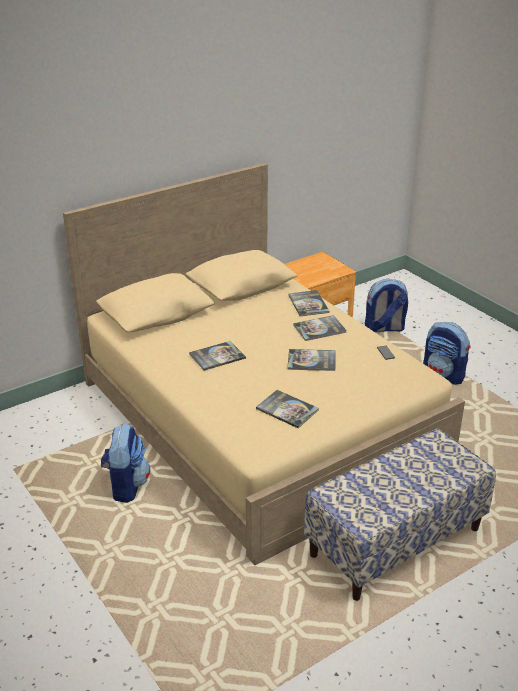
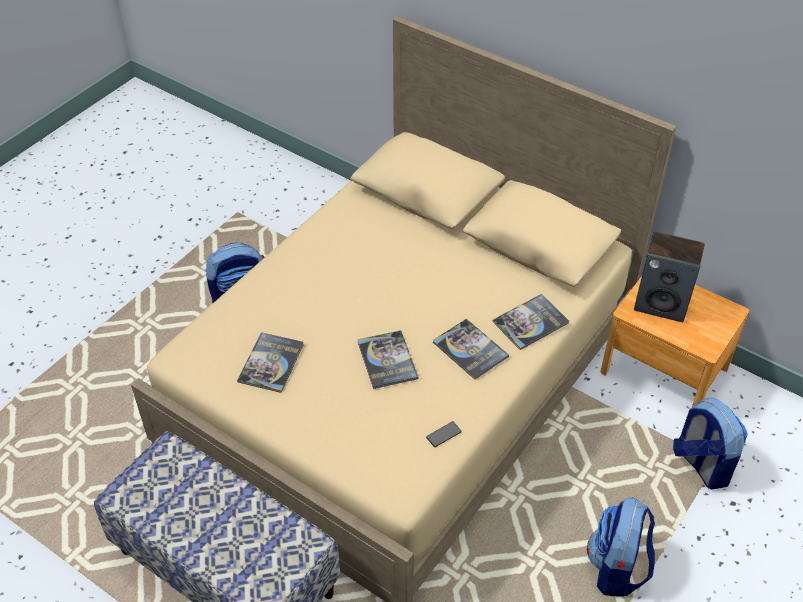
camera: 70 degrees right, 15 degrees up
(217, 356) = (357, 270): book -> none
(302, 274) = (662, 304): none -> speaker

